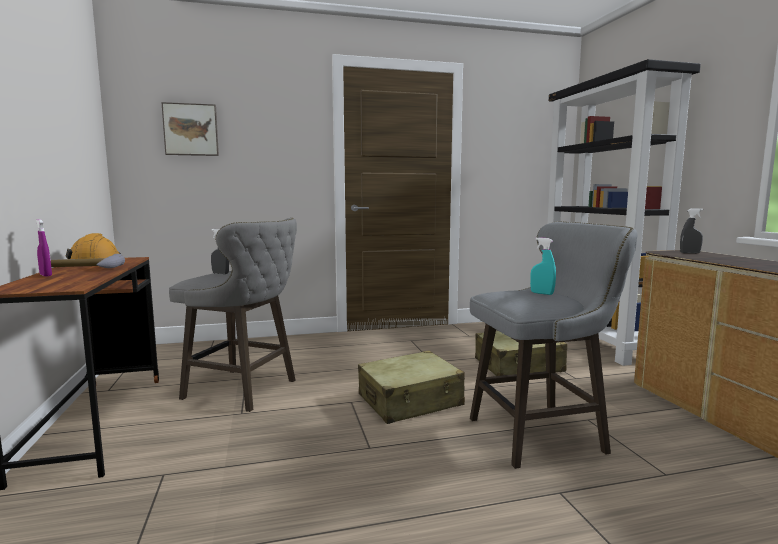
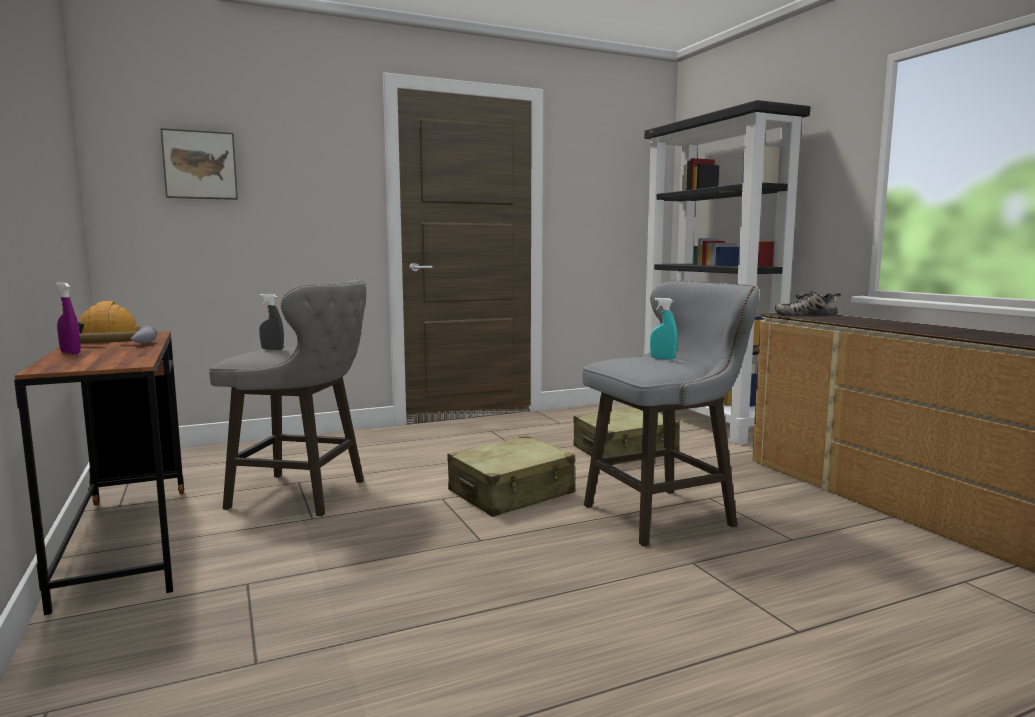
camera: 10 degrees left, 0 degrees up
(690, 253) = (806, 314): grey spray bottle -> shoe

